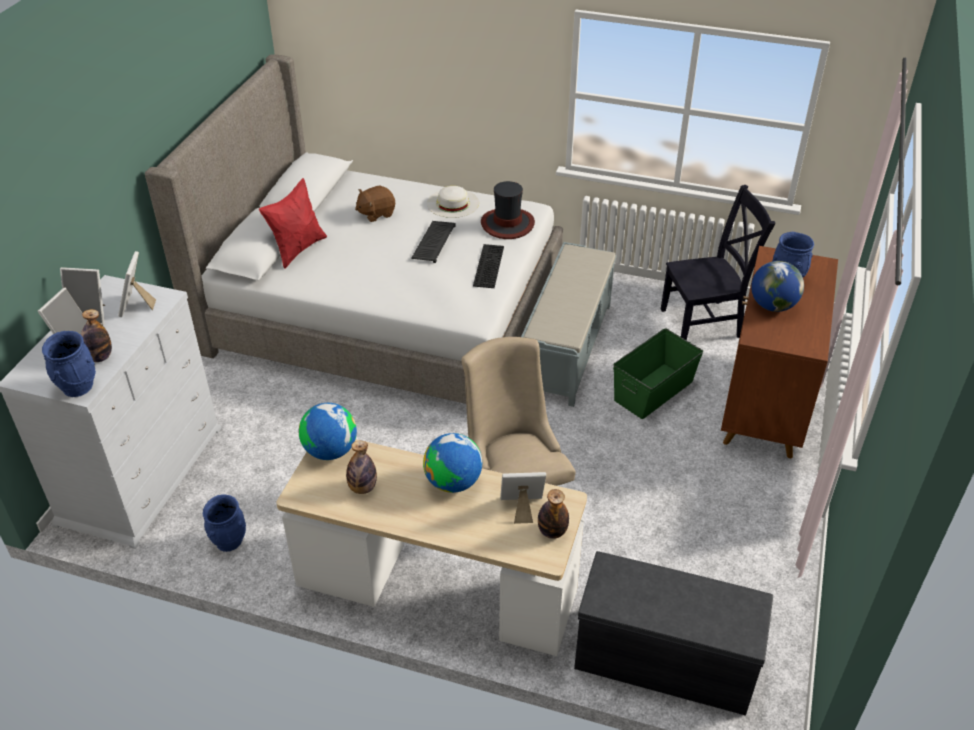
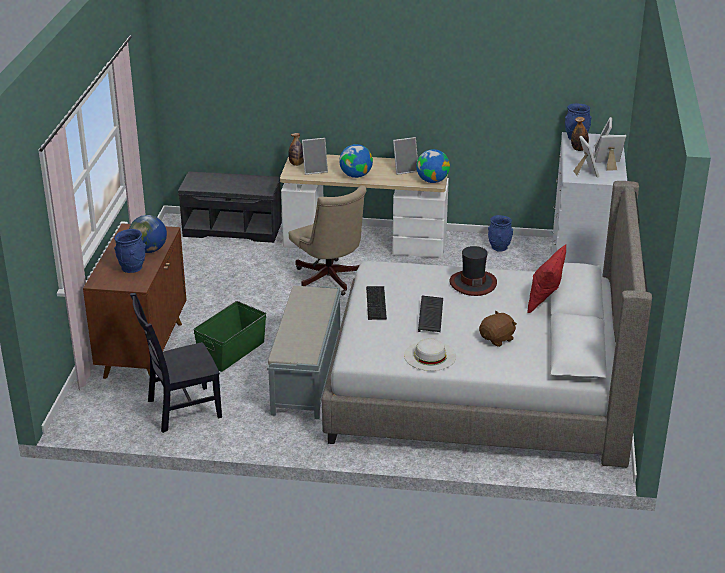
camera: 170 degrees right, 10 degrees down
(362, 488) = (405, 169): bottle -> picture frame
(507, 224) = (370, 340): hat -> hat (472, 283)

